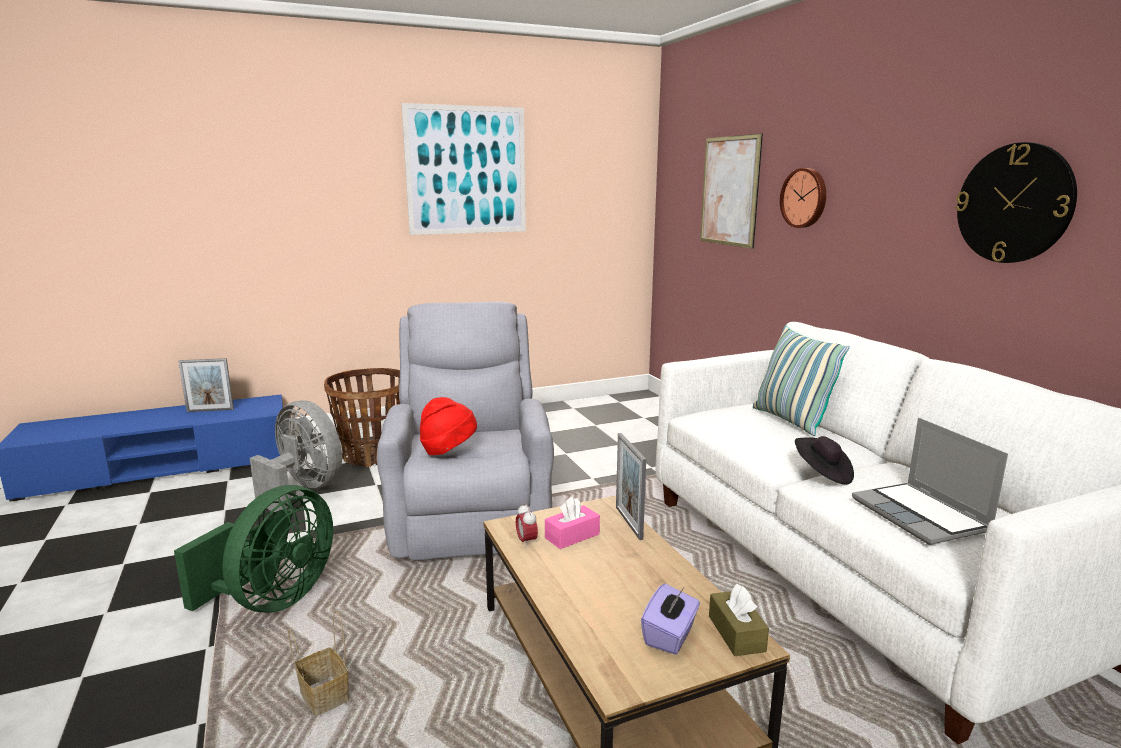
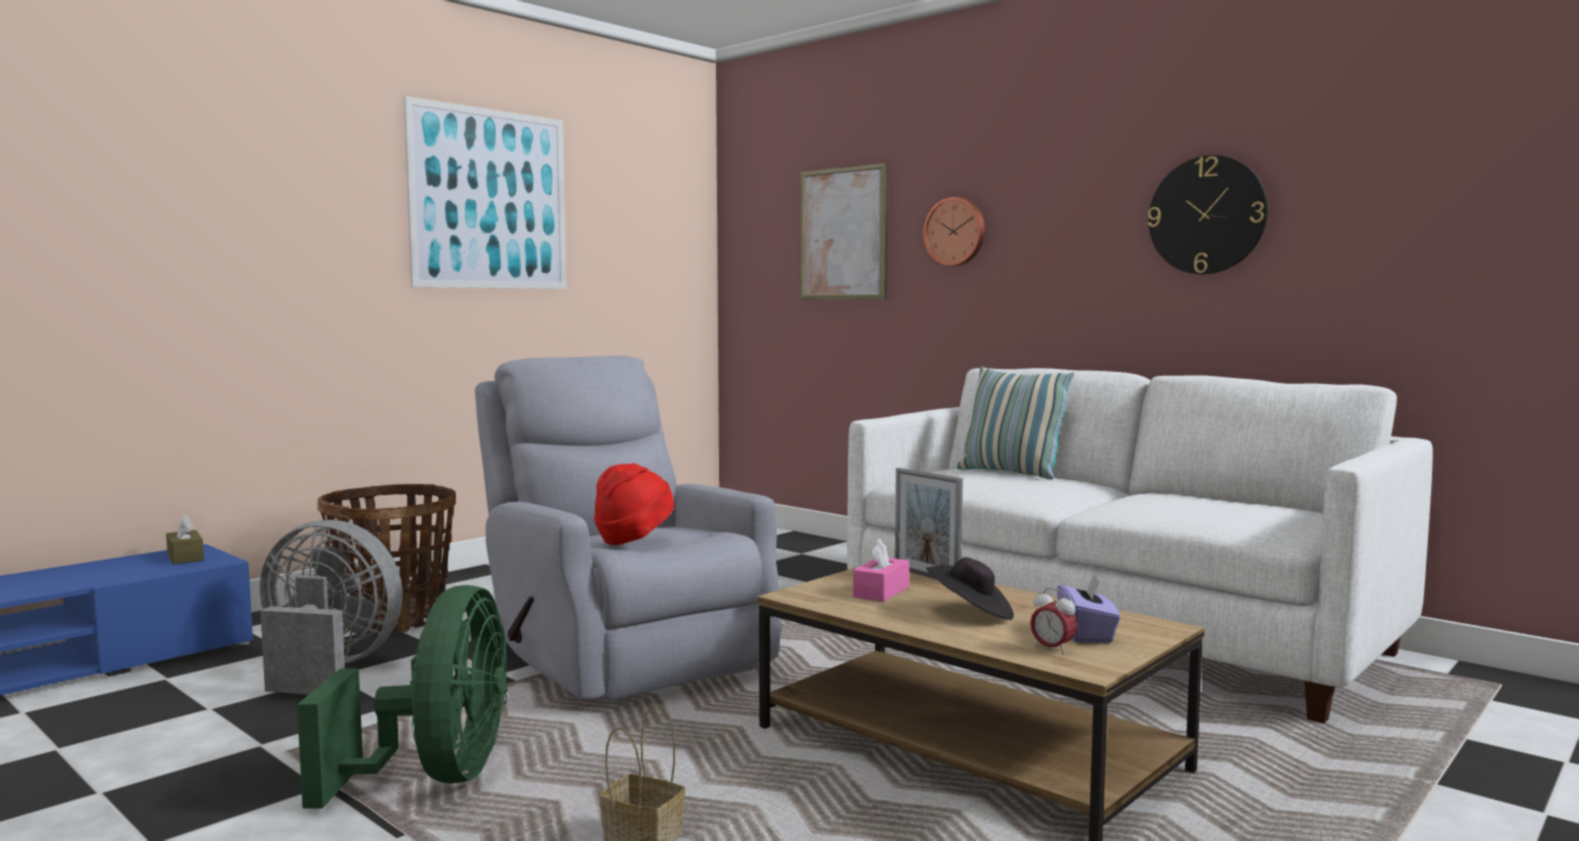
camera: 25 degrees left, 10 degrees down
(210, 410) = (99, 571): picture frame -> none
(526, 542) = (837, 602): alarm clock -> alarm clock (1052, 649)
(736, 633) = (1143, 623): brown tissue box -> brown tissue box (185, 557)
(822, 474) = (1097, 501): black hat -> black hat (971, 613)
(921, 516) = (1223, 512): laptop -> none

